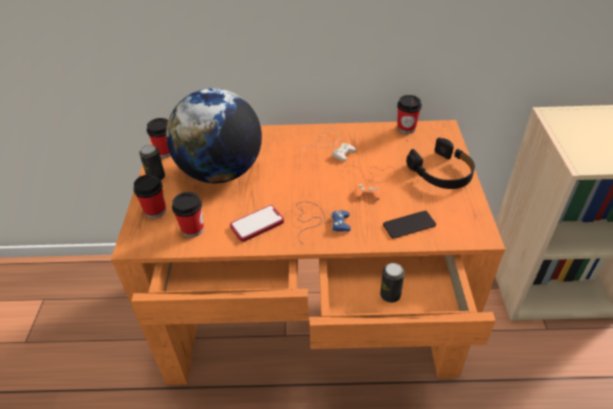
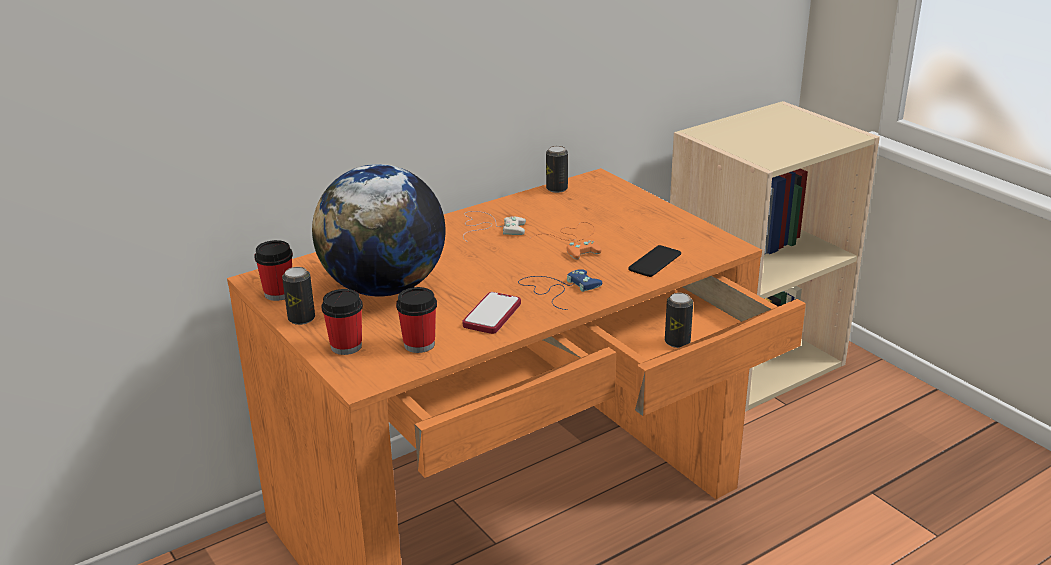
camera: 35 degrees left, 15 degrees down
(406, 128) = (557, 189): cup -> can
(442, 172) = (638, 213): black headphones -> none

